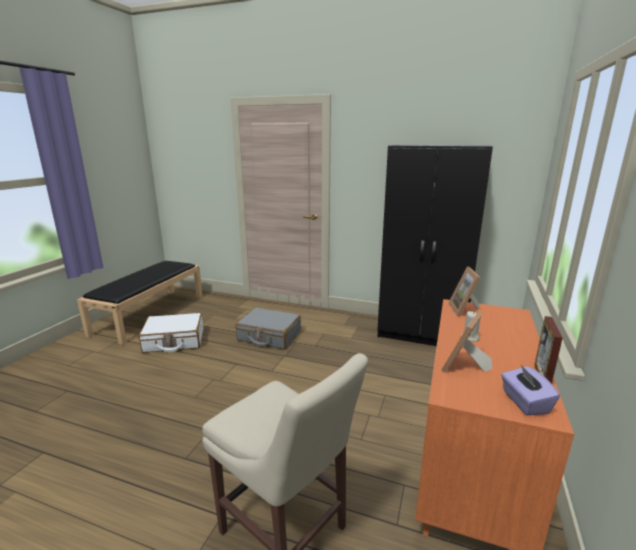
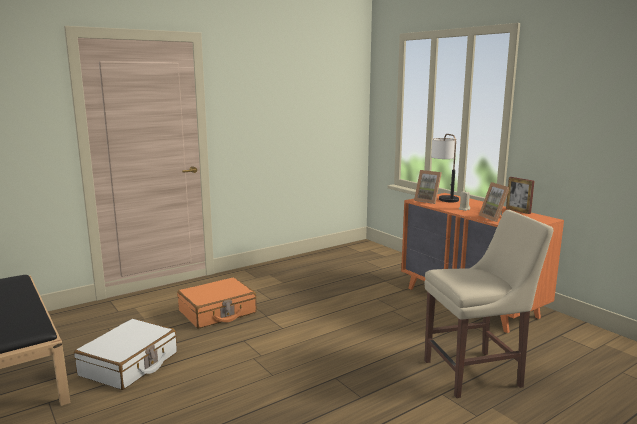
camera: 55 degrees left, 5 degrees down
(269, 336) = (217, 312): grey suitcase -> orange suitcase
(422, 334) = (320, 260): black wardrobe -> none
(501, 314) = (444, 197): none -> table lamp
(524, 402) = (536, 218): purple tissue box -> none

